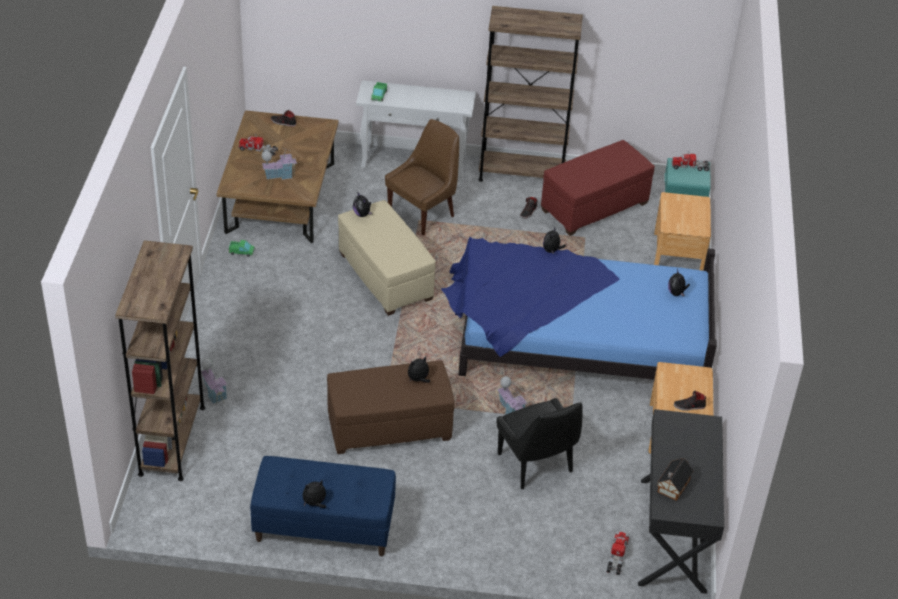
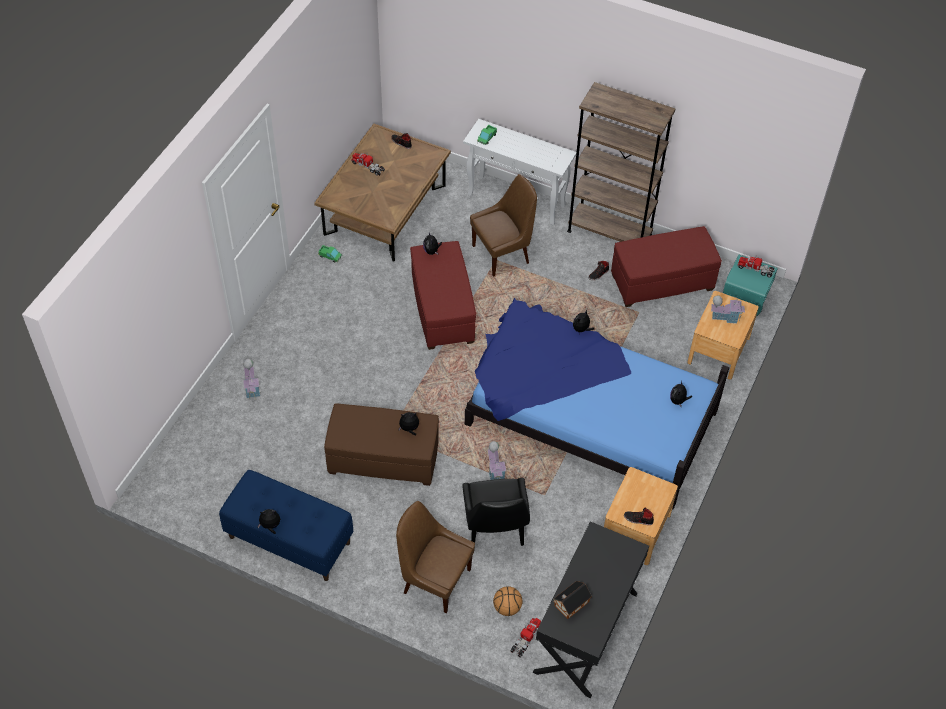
camera: 20 degrees right, 10 degrees up
(172, 440) = (200, 424): brown bookcase -> none
(279, 175) = (375, 196): toy house -> toy house (725, 317)
(385, 277) = (442, 310): beige ottoman -> red ottoman
(496, 526) = (434, 580): none -> brown chair
(584, 533) = (507, 608): none -> basketball

